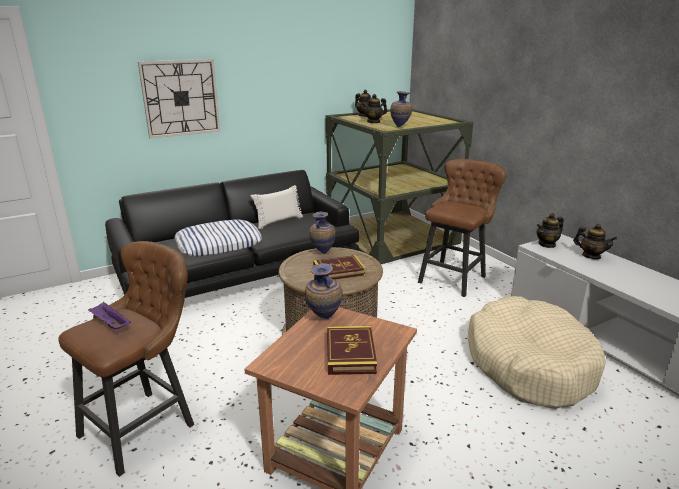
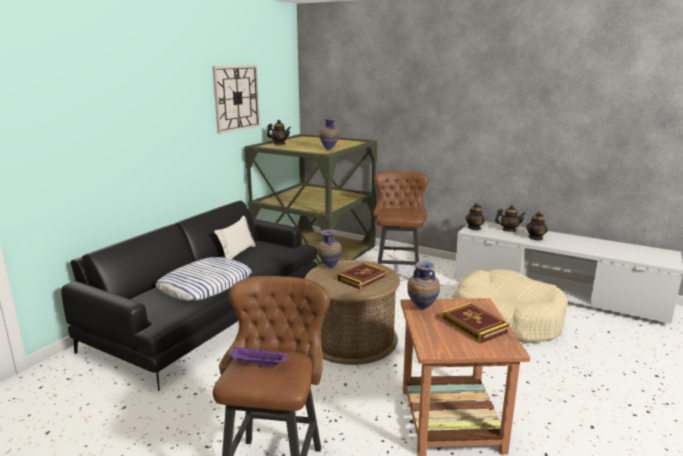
camera: 30 degrees left, 5 degrees down
(181, 98) = (124, 140): wall clock -> wall clock (236, 98)
(373, 122) = (298, 148): teapot -> teapot (535, 238)

